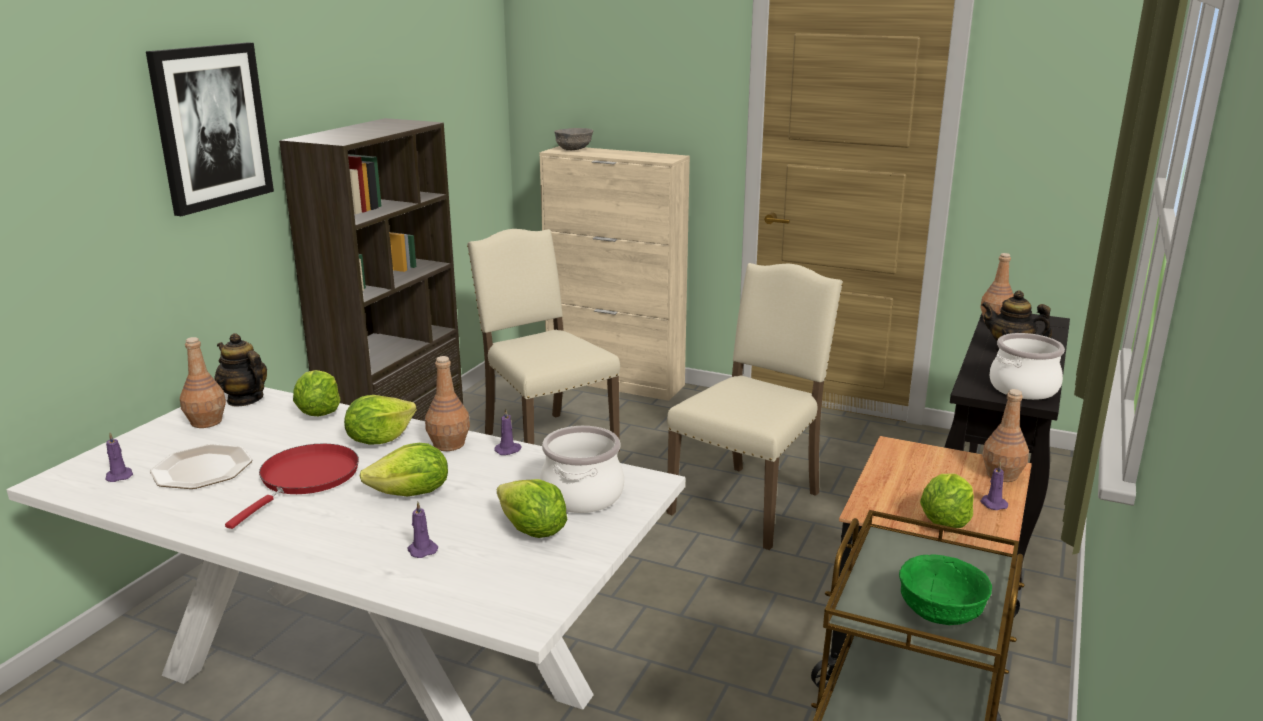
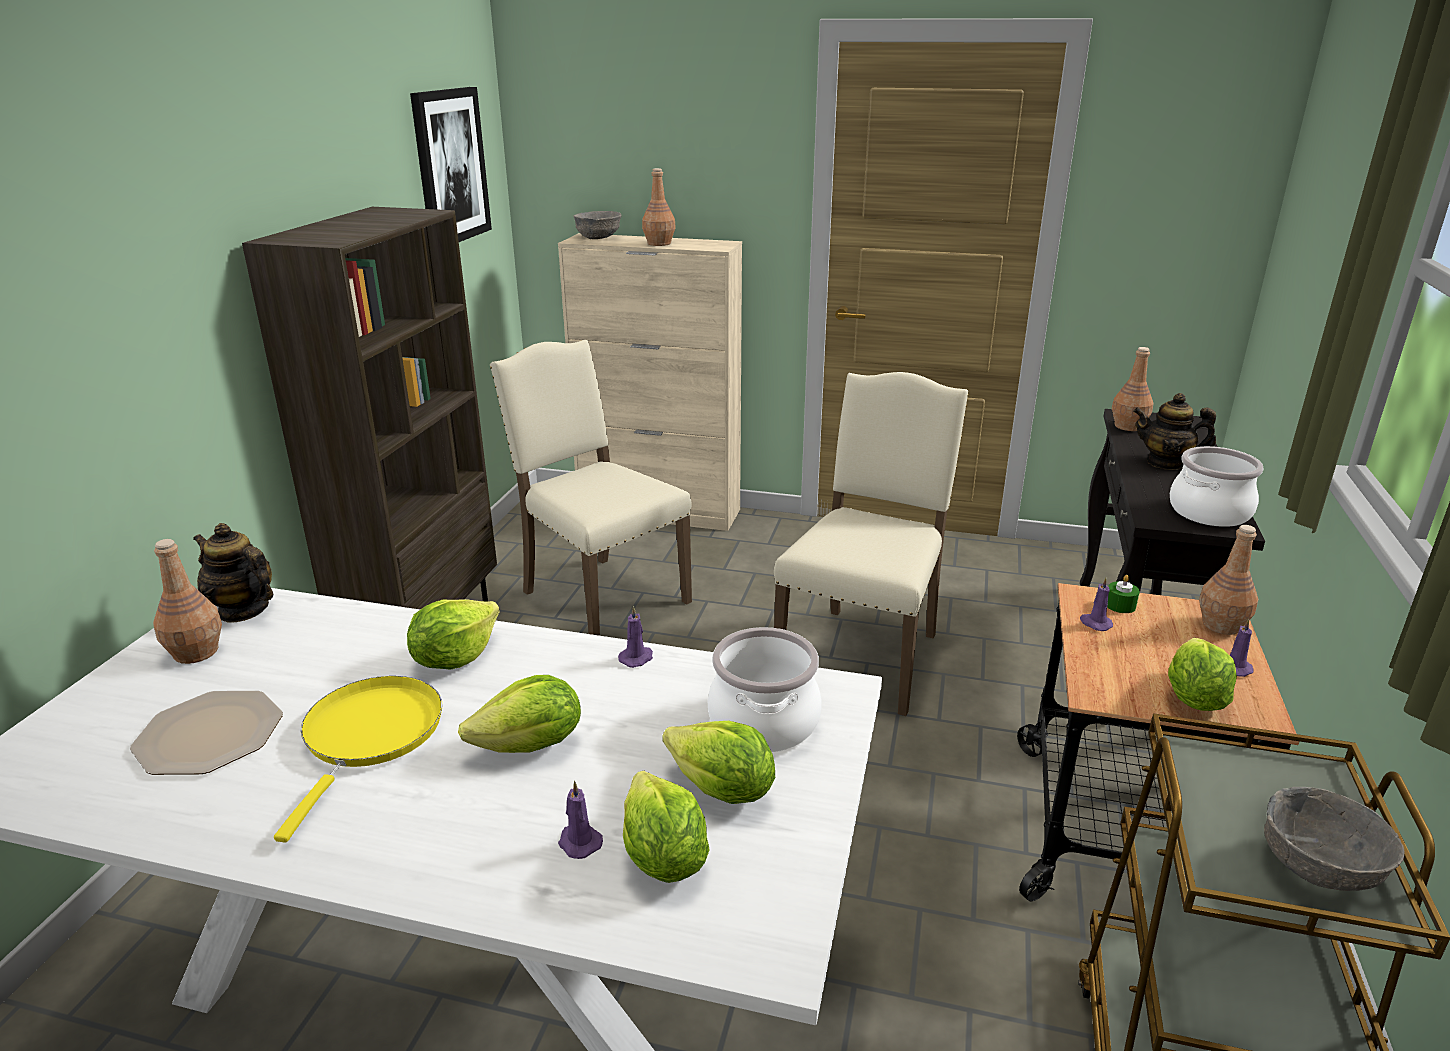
camera: 10 degrees left, 5 degrees up
(119, 476) = (83, 760): purple candle -> purple candle (1095, 623)
(211, 126) = (146, 228): picture -> picture (450, 166)
(305, 479) = (370, 736): red frying pan -> yellow frying pan
(319, 412) = (355, 621): lettuce -> lettuce (662, 857)
(448, 444) = (552, 657): brown bottle -> brown bottle (659, 243)
(923, 455) = (1120, 605): none -> green candle
(939, 614) = (1316, 868): green bowl -> grey bowl

